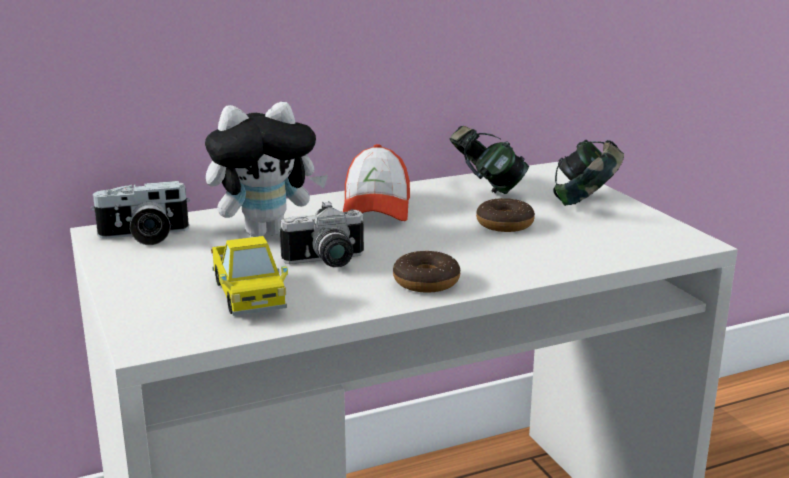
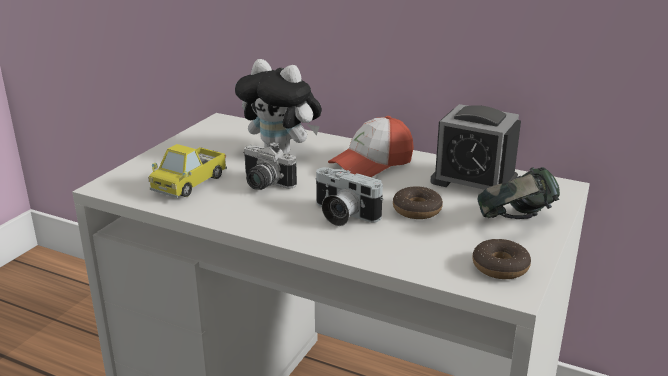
camera: 50 degrees right, 5 degrees up
(144, 236) = (229, 130): camera -> camera (342, 215)
(426, 282) = (277, 221): donut -> donut (500, 267)
(486, 189) = (473, 180): headphones -> alarm clock

